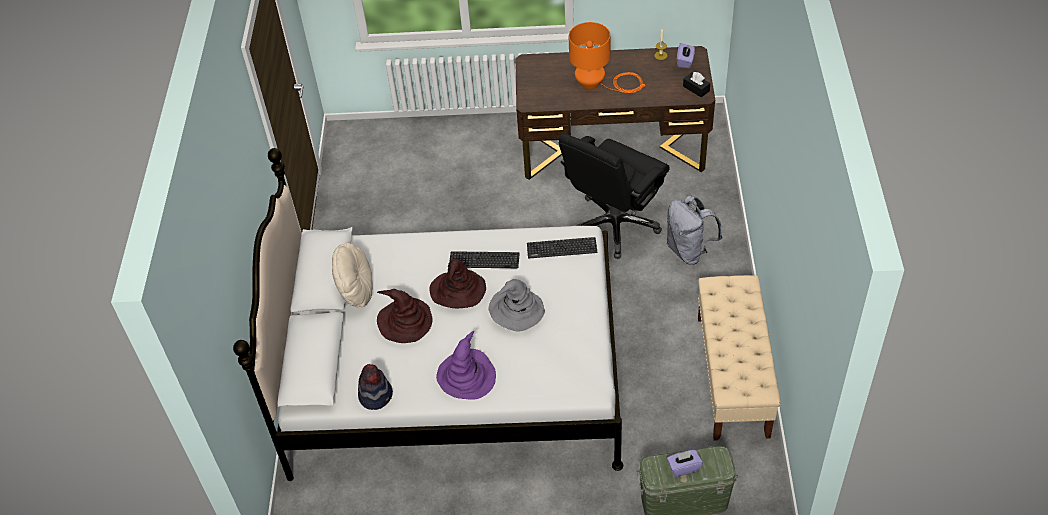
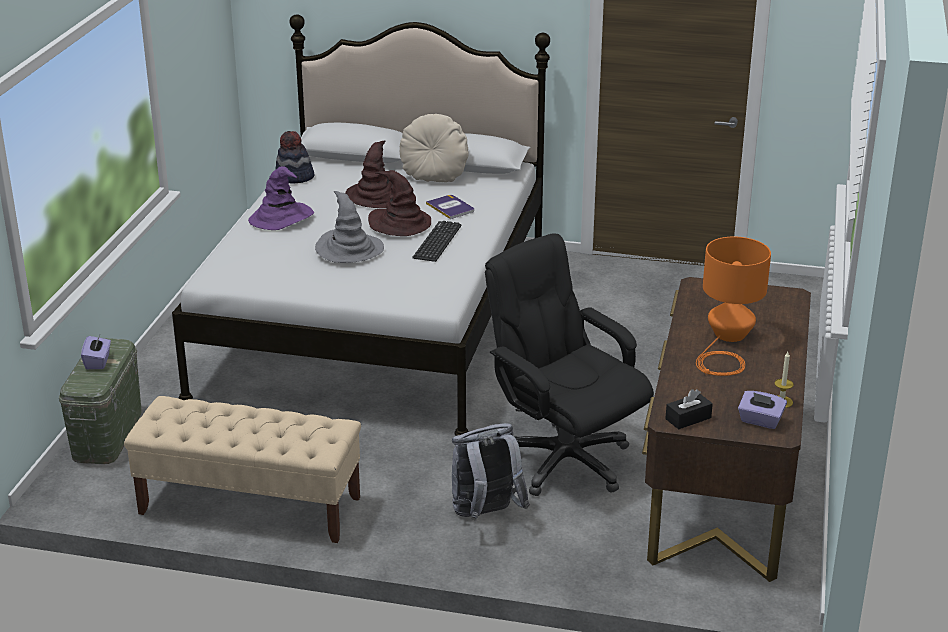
camera: 100 degrees right, 20 degrees down
(417, 267) = (450, 207): none -> book
(562, 248) = (428, 288): keyboard -> none

